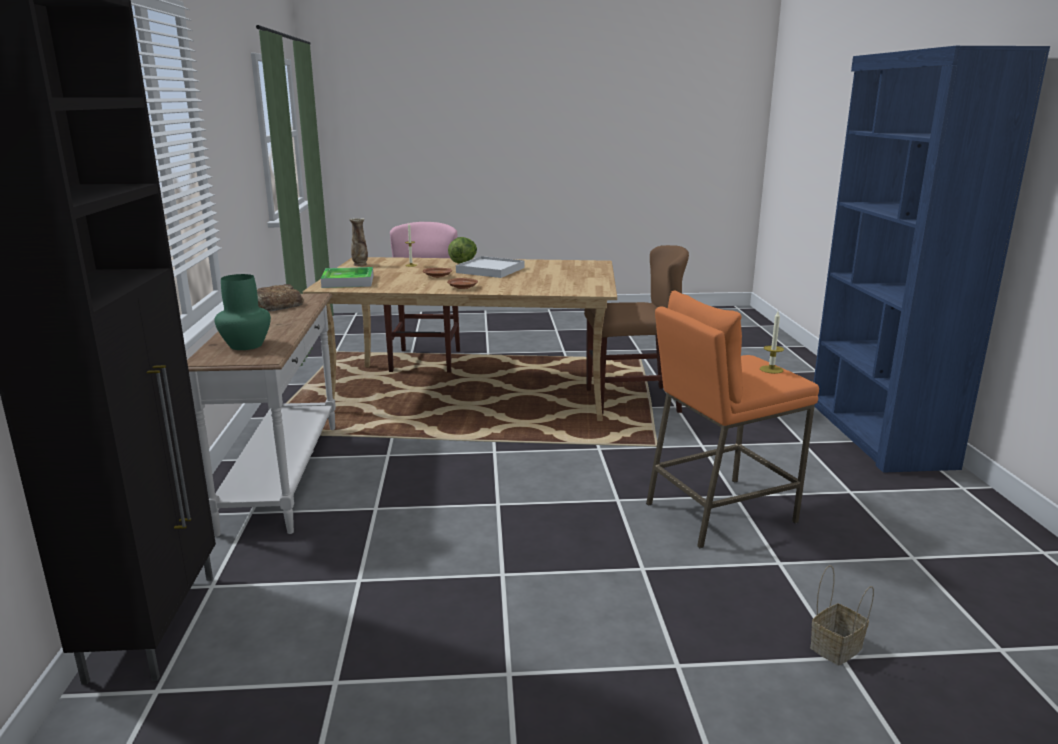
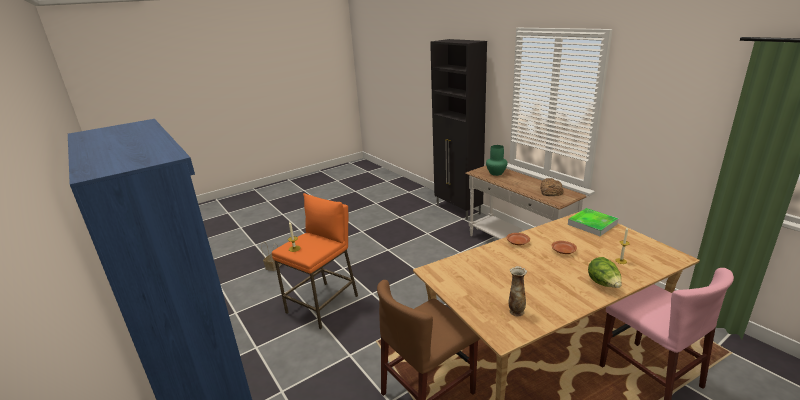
camera: 150 degrees right, 5 degrees up
(360, 265) = (650, 247): vase -> vase (516, 311)
(490, 270) = (553, 276): white tray -> none

